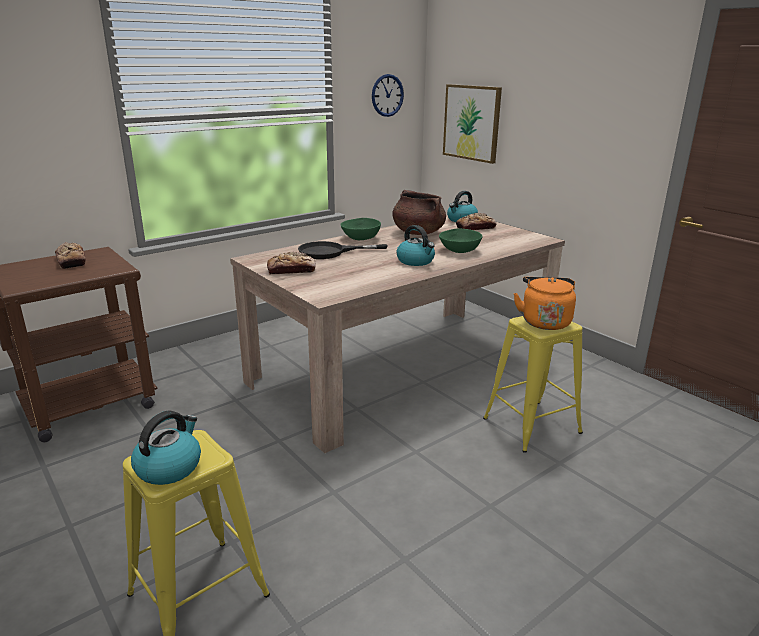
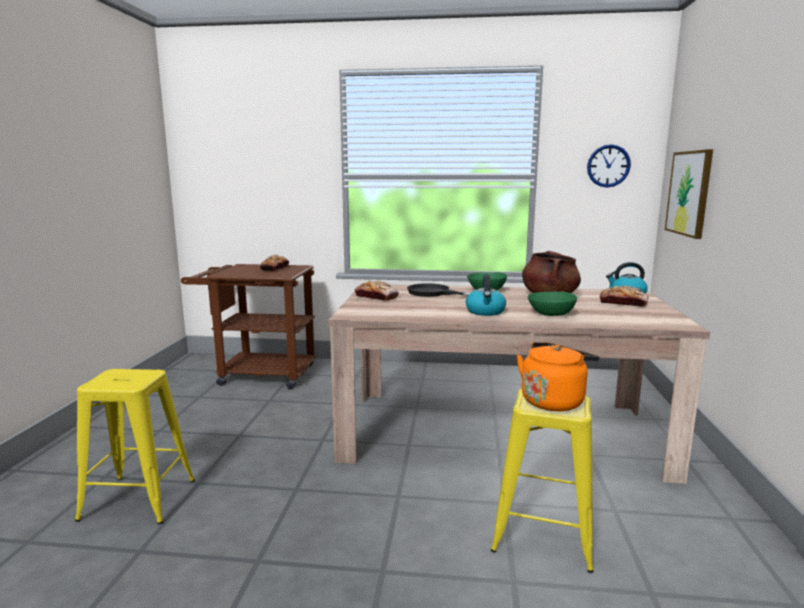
camera: 45 degrees right, 10 degrees down
(169, 467) = (111, 380): kettle -> none

